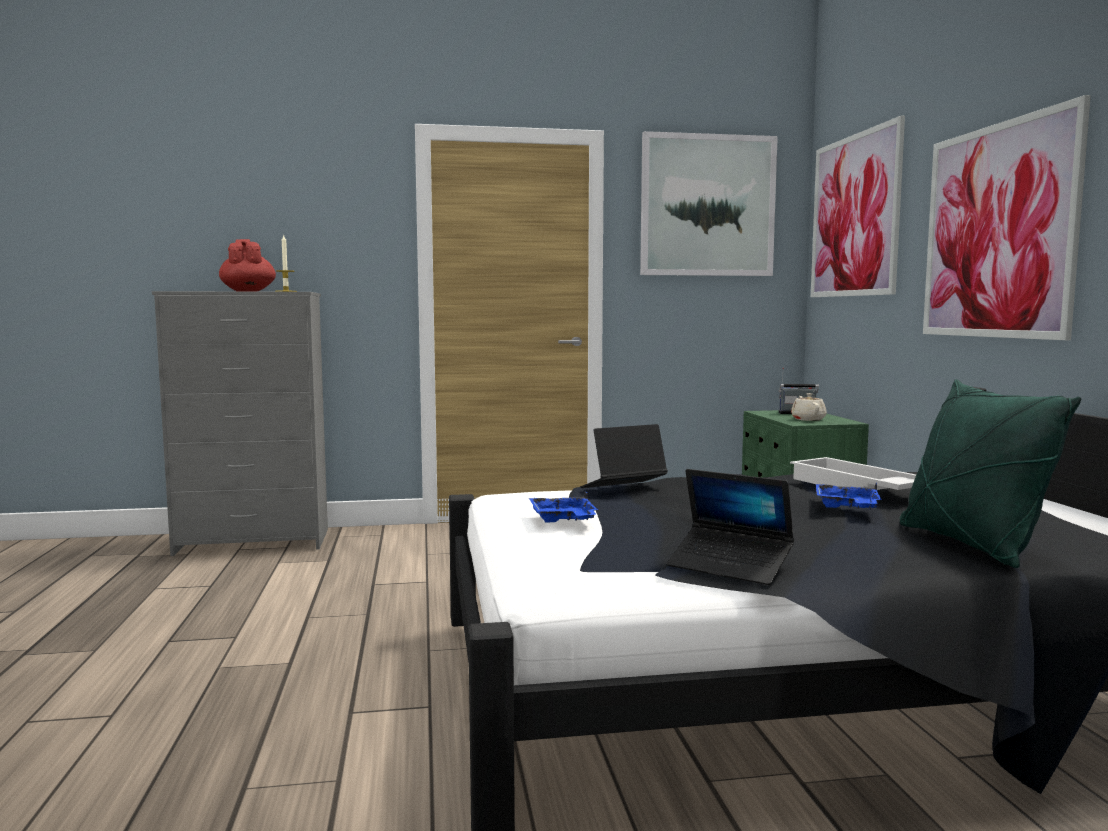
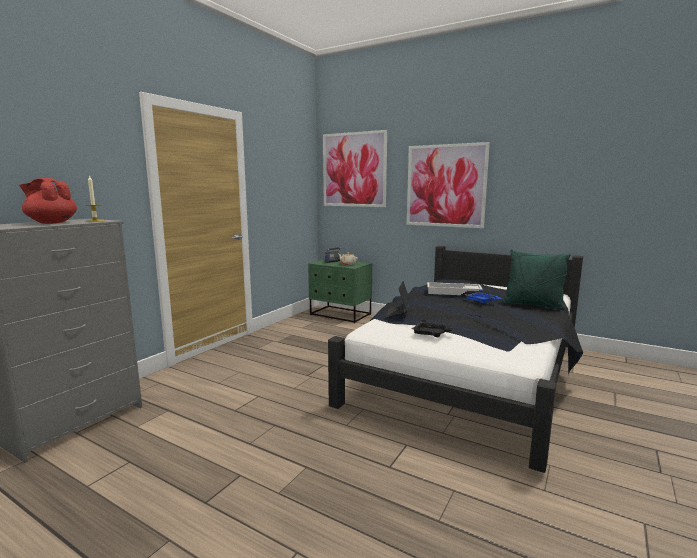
camera: 50 degrees left, 5 degrees up
(563, 520) = (431, 334): blue tray -> black tray
(707, 206) = (284, 159): picture -> none
(730, 566) = (529, 333): laptop -> none

